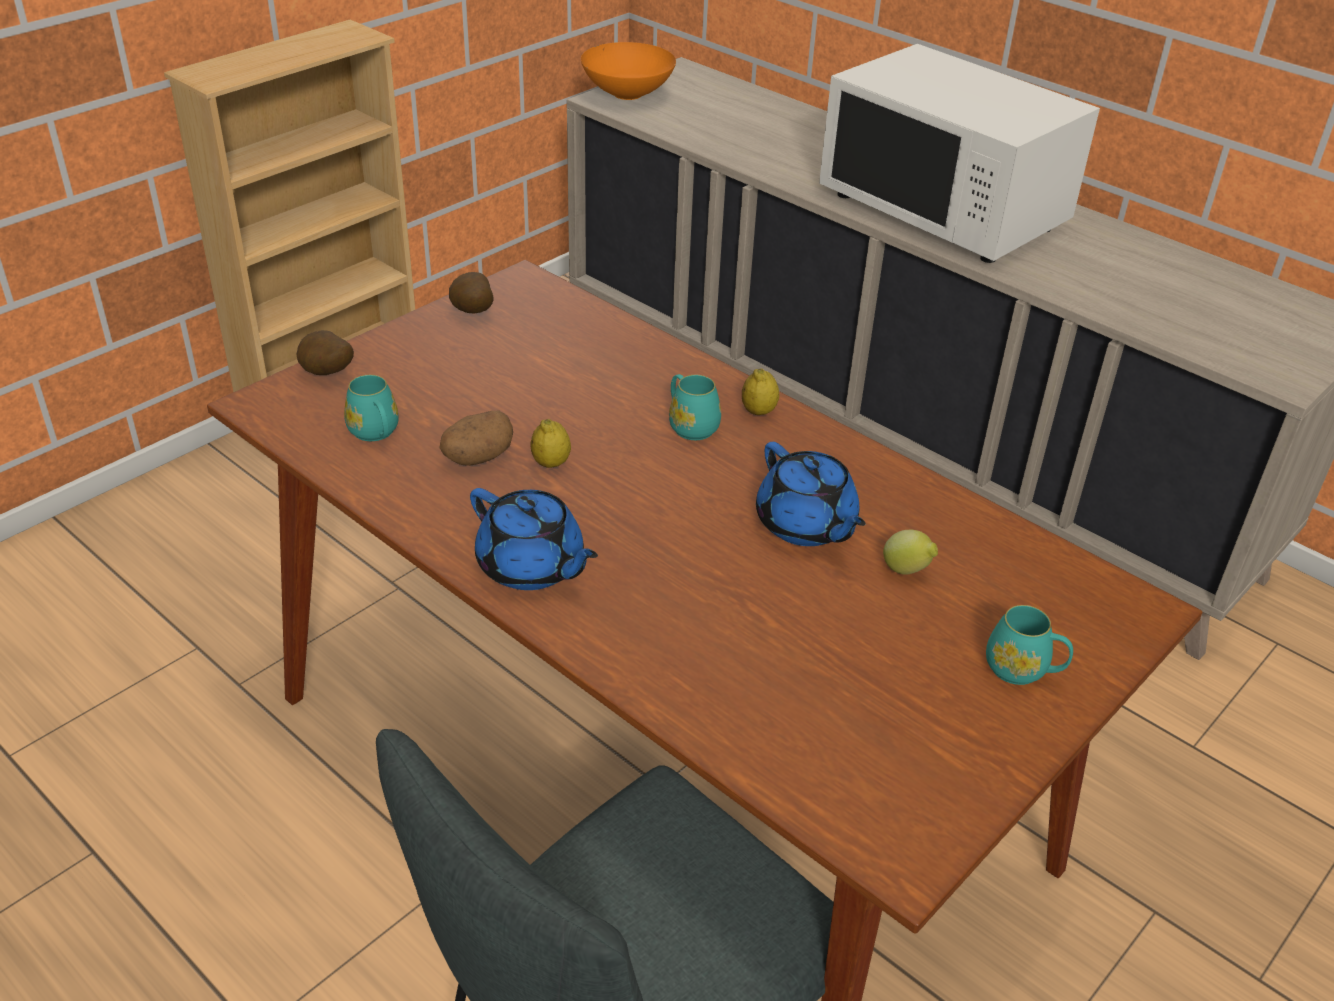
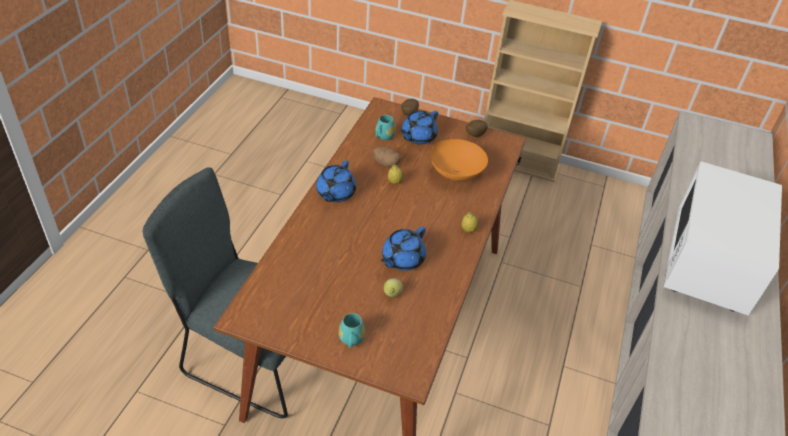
camera: 65 degrees right, 5 degrees up
(418, 385) = (418, 137): none -> blue teapot
(628, 93) = (708, 127): orange bowl -> orange bowl (457, 173)
(690, 425) = (444, 212): turquoise mug -> none

